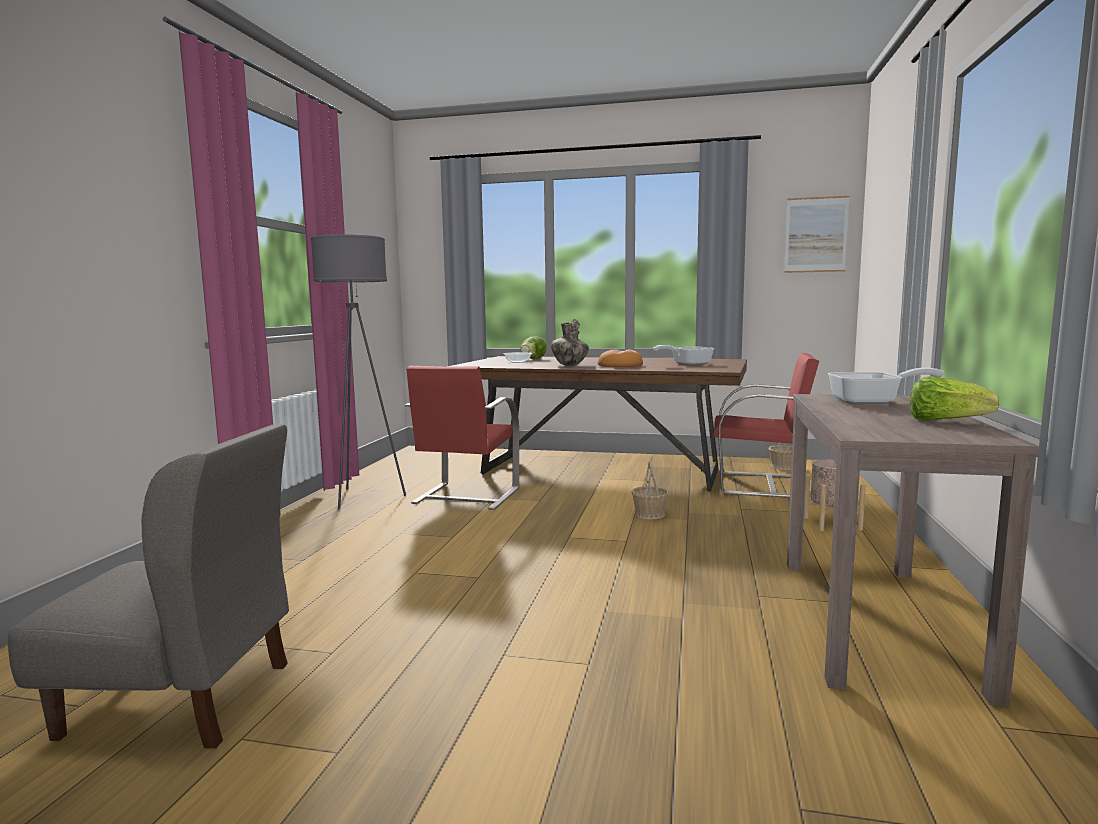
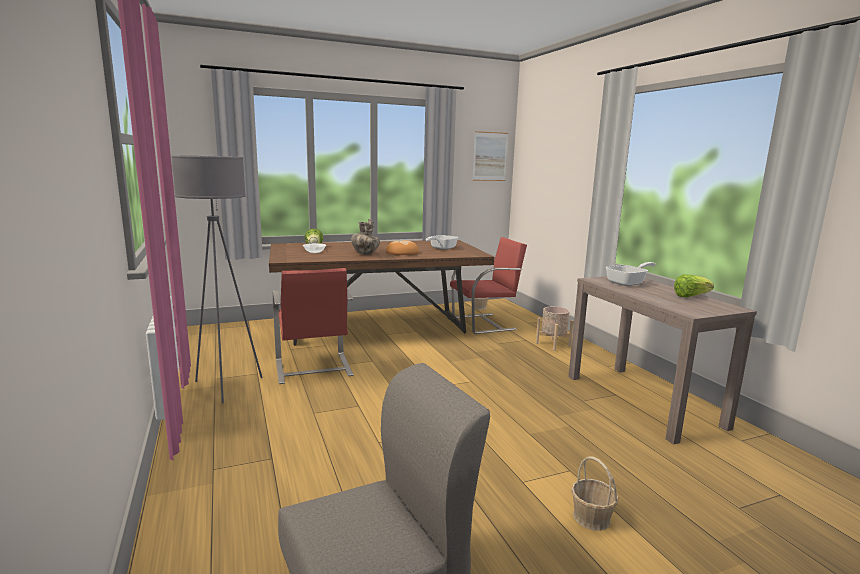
camera: 35 degrees left, 5 degrees up
(649, 514) = (456, 358): basket -> basket (591, 518)

